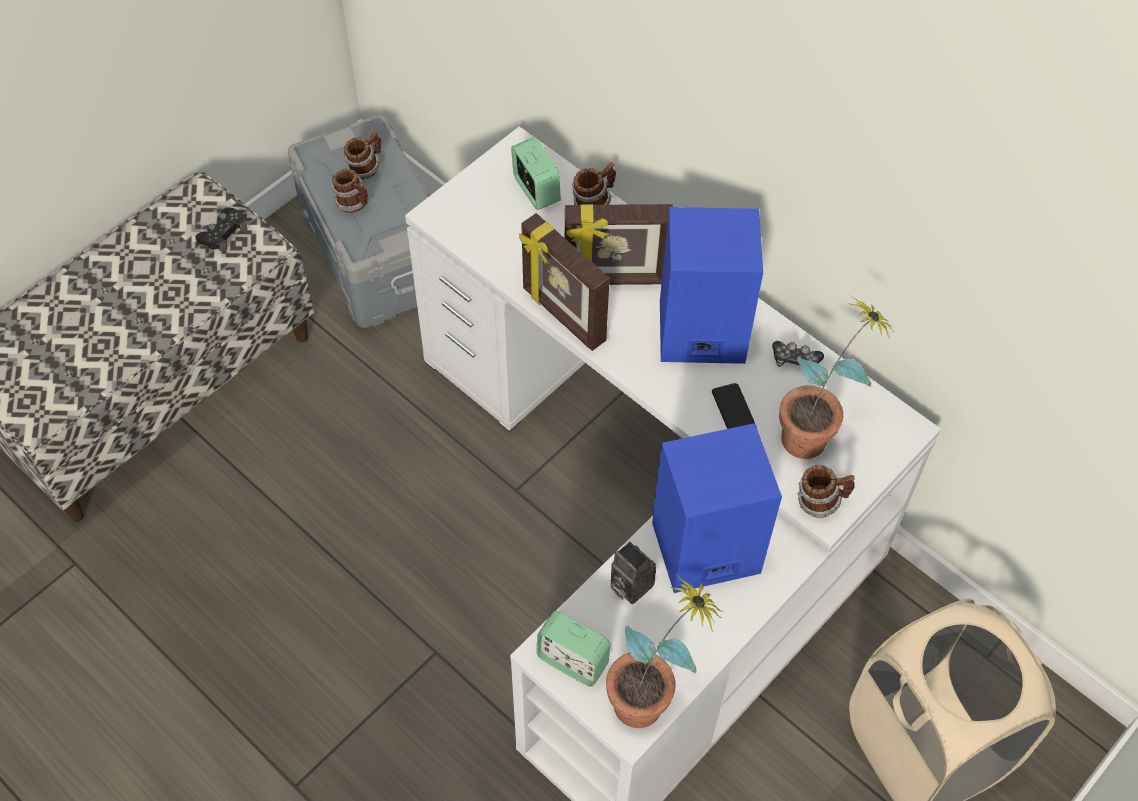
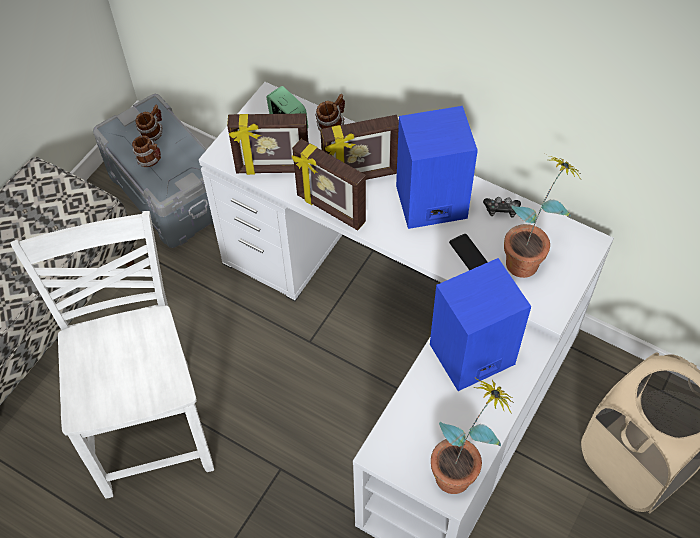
camera: 10 degrees left, 0 degrees up
(223, 234) = (62, 198): black game controller -> none
(281, 559) = (152, 425): none -> white chair
(500, 247) = (273, 169): none -> picture frame
(573, 660) = (398, 455): alarm clock -> none
(628, 585) = (424, 392): camera -> none
(821, 501) = (545, 305): mug -> none

